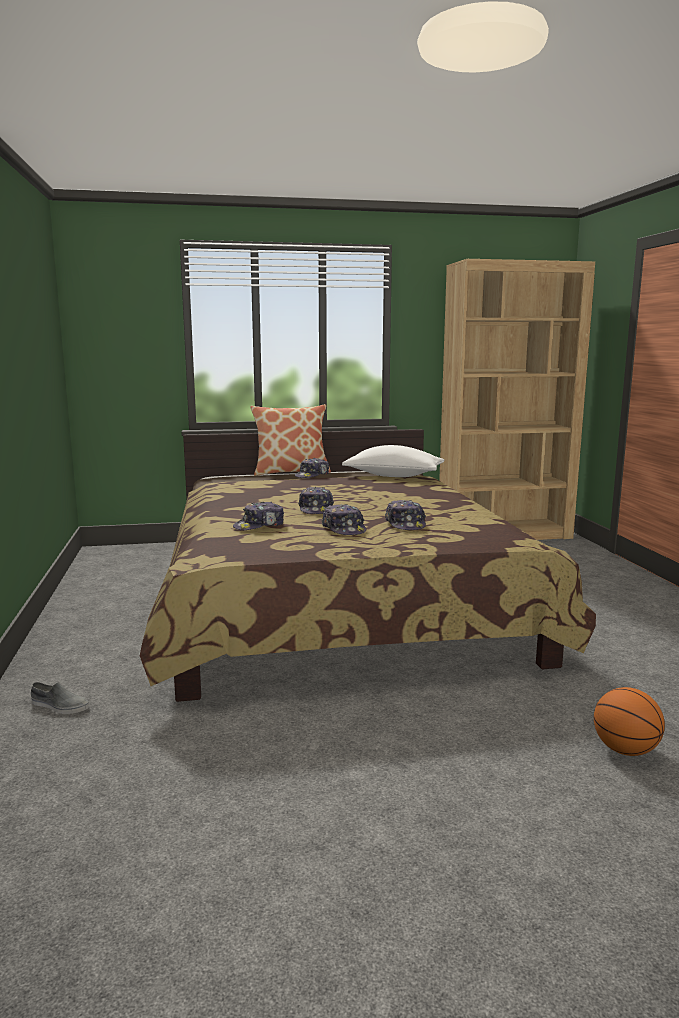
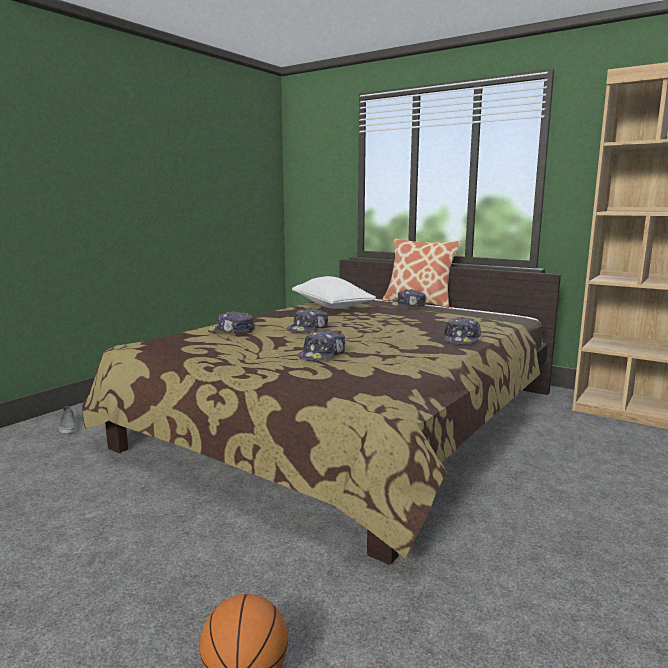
camera: 45 degrees right, 0 degrees up
(344, 529) = (268, 347): cap -> cap (461, 339)
(393, 476) = (478, 318): white pillow -> white pillow (331, 306)

